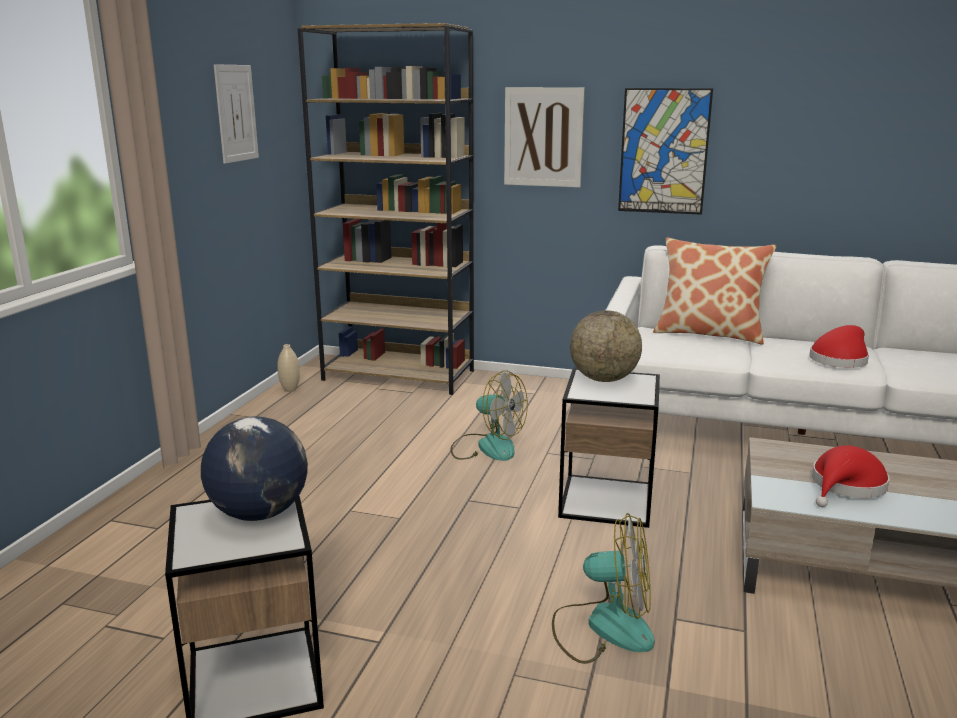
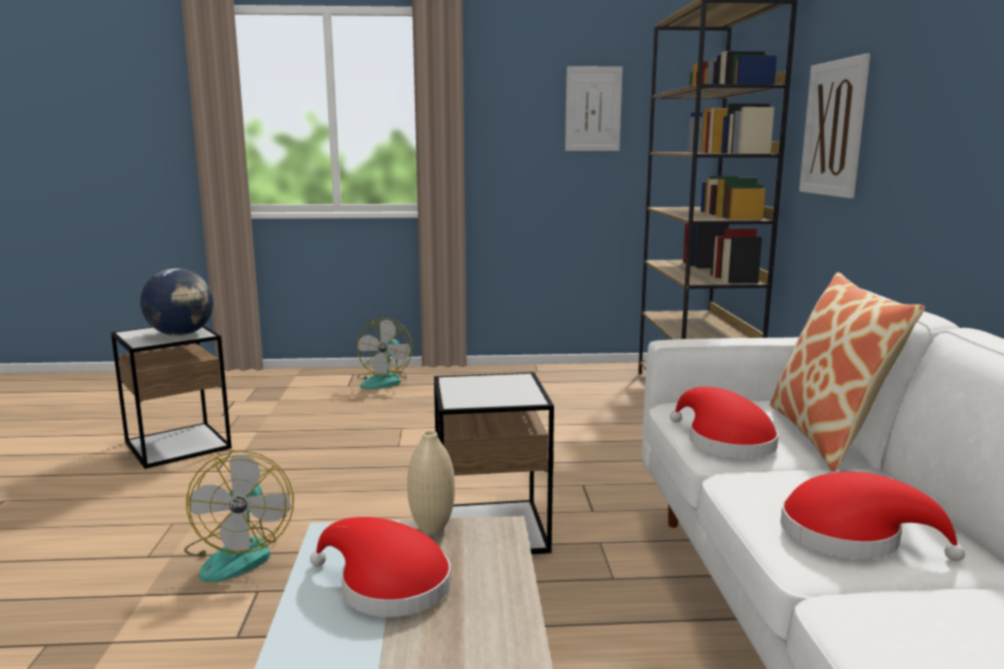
camera: 70 degrees right, 5 degrees down
(290, 390) = (603, 369): beige vase -> beige vase (432, 529)
(487, 447) = (568, 455): fan -> fan (384, 381)
(604, 379) = (507, 384): globe -> none
(664, 151) = (931, 144): picture -> none
(713, 354) = (725, 442): none -> red hat

